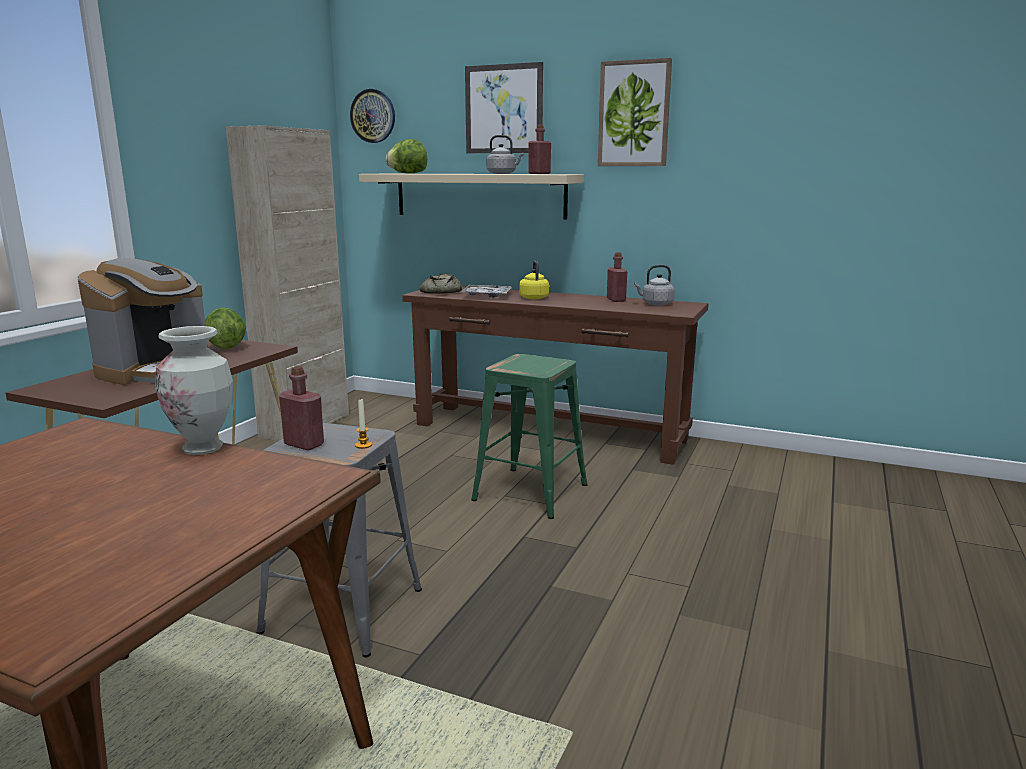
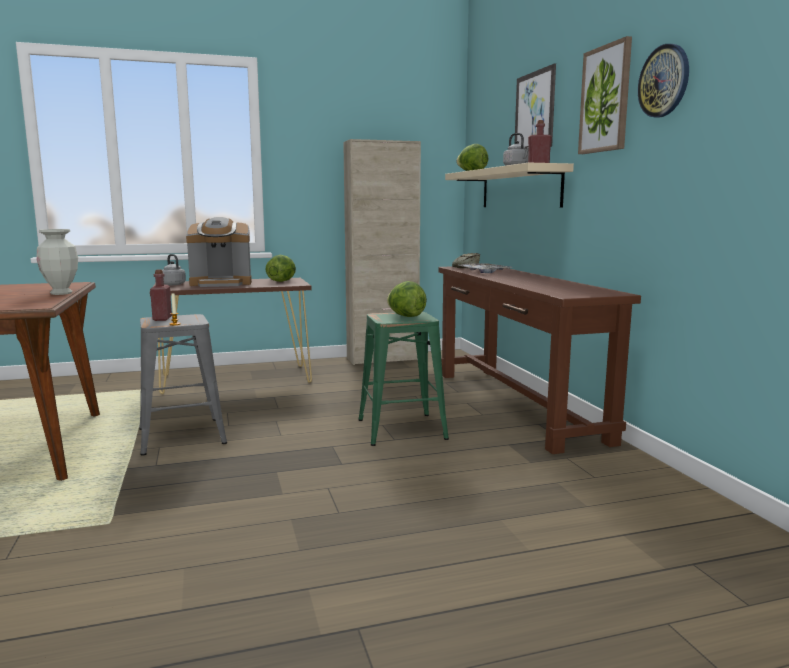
camera: 50 degrees right, 5 degrees down
(373, 116) = (478, 129): wall clock -> wall clock (664, 81)
(532, 363) = (406, 316): none -> lettuce
(533, 297) = (510, 276): yellow kettle -> none
(616, 300) = (565, 284): red bottle -> none
(655, 304) = (583, 289): grey kettle -> grey kettle (172, 284)

